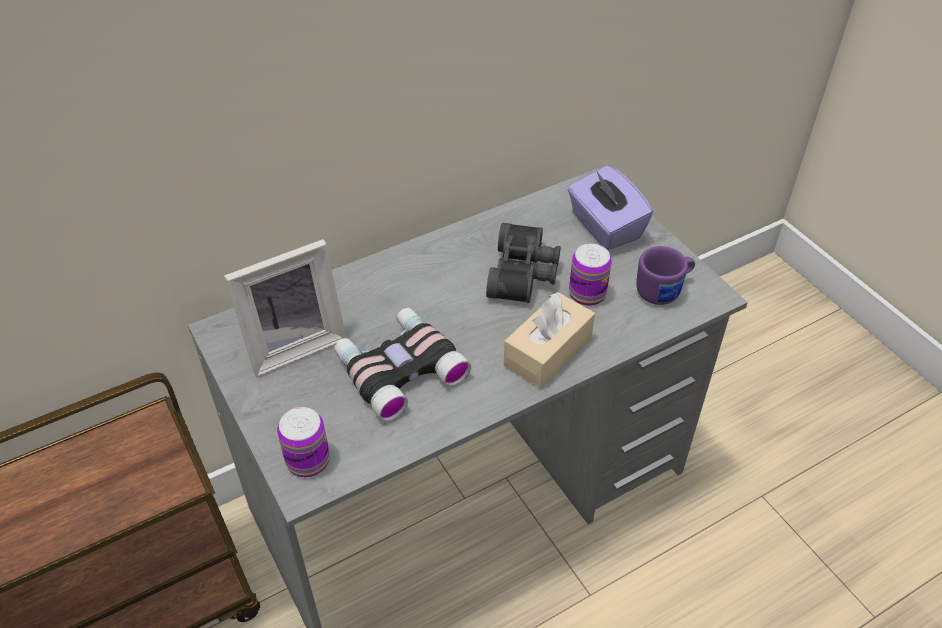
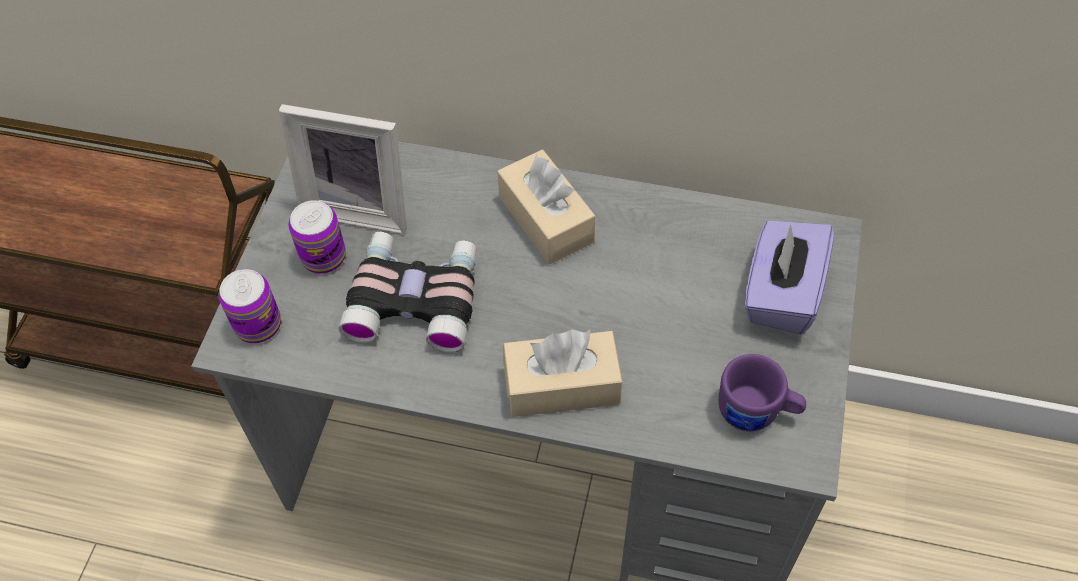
camera: 45 degrees right, 10 degrees up
(428, 274) = (546, 219): none -> beige tissue box
(525, 273) = (636, 286): black binoculars -> none
(587, 294) = (672, 355): can -> can (323, 257)

